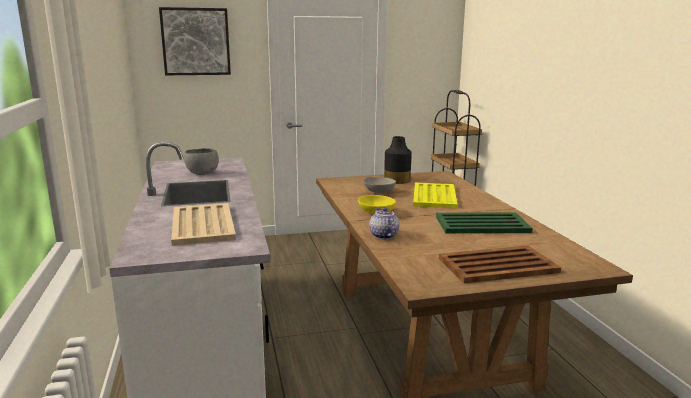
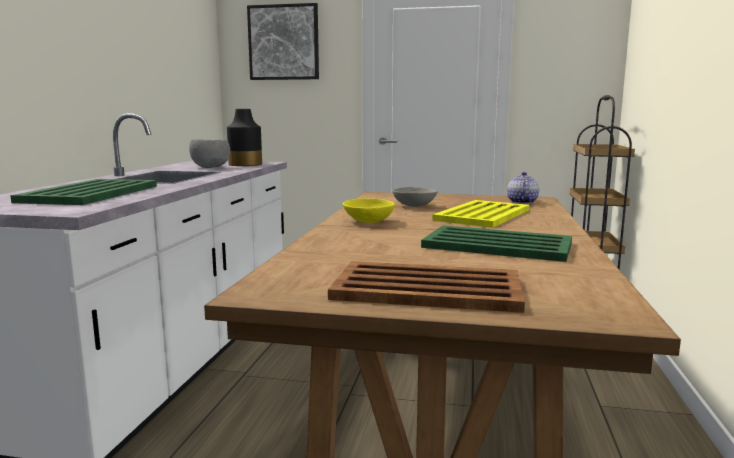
camera: 25 degrees right, 5 degrees down
(203, 224) = (92, 193): beige tray -> green tray
(383, 235) = (328, 240): teapot -> teapot (521, 202)
(396, 180) = (461, 199): black vase -> black vase (245, 164)

